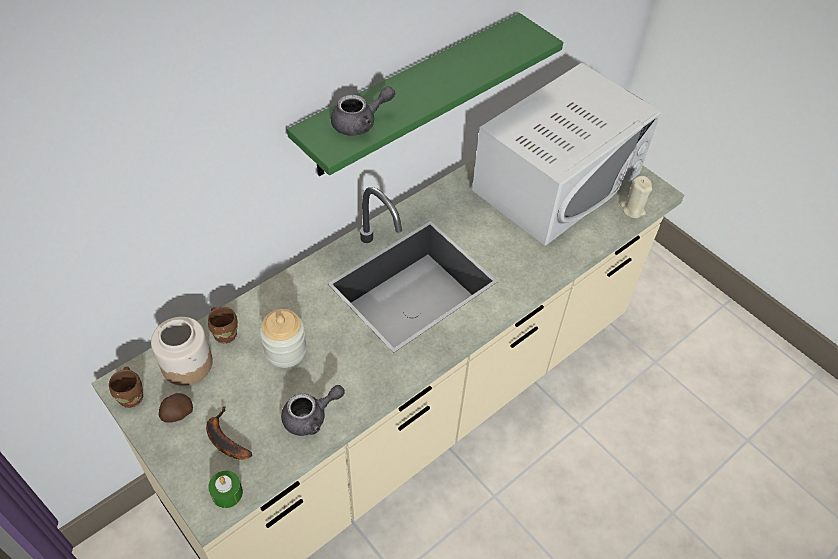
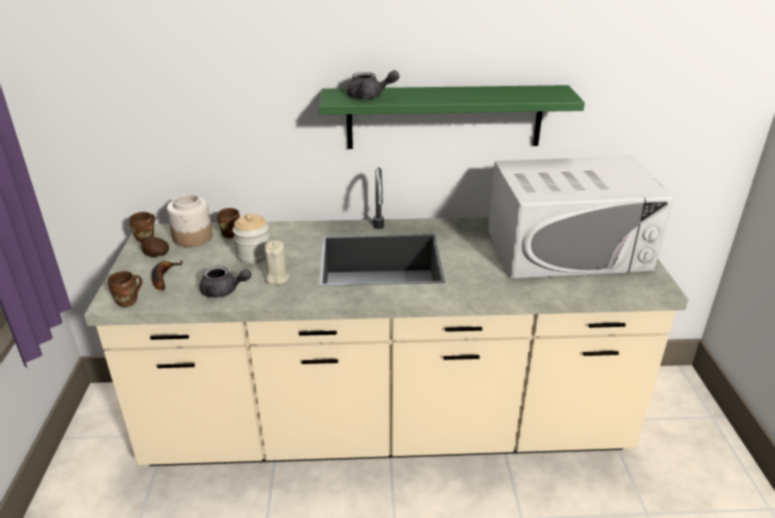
camera: 40 degrees right, 20 degrees down
(227, 493) = (129, 301): green candle -> brown mug
(632, 209) = (621, 288): beige candle -> beige candle (277, 278)

